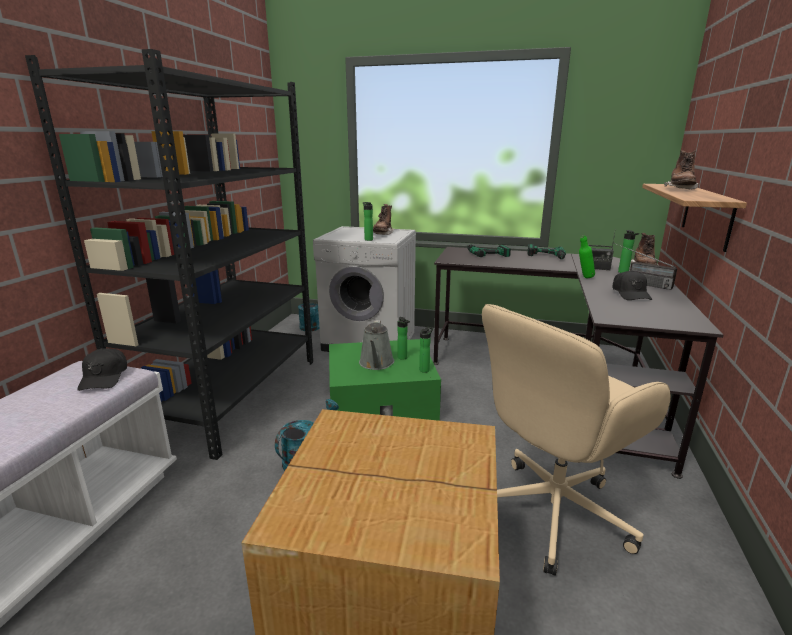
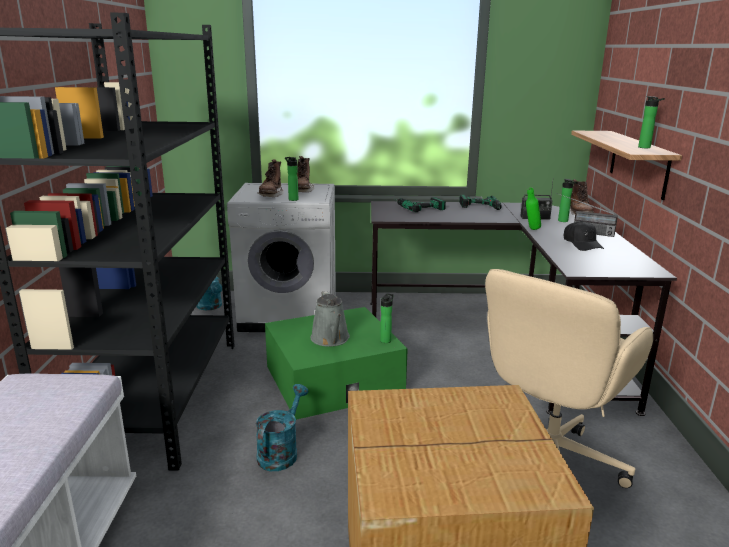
camera: 15 degrees left, 0 degrees up
(104, 377) = (65, 390): black cap -> none
(403, 358) = (356, 330): bottle -> bottle (646, 147)
(680, 189) = (613, 139): brown boot -> brown boot (271, 195)

